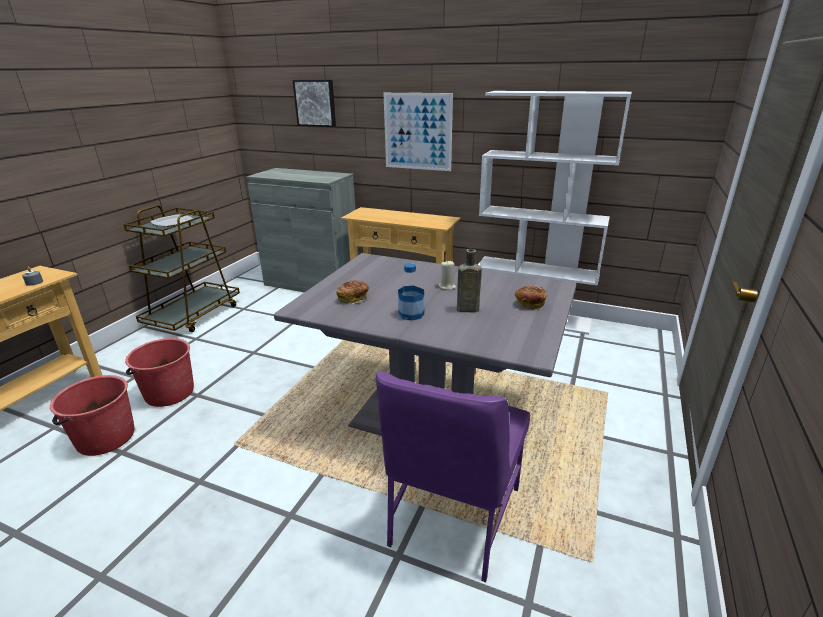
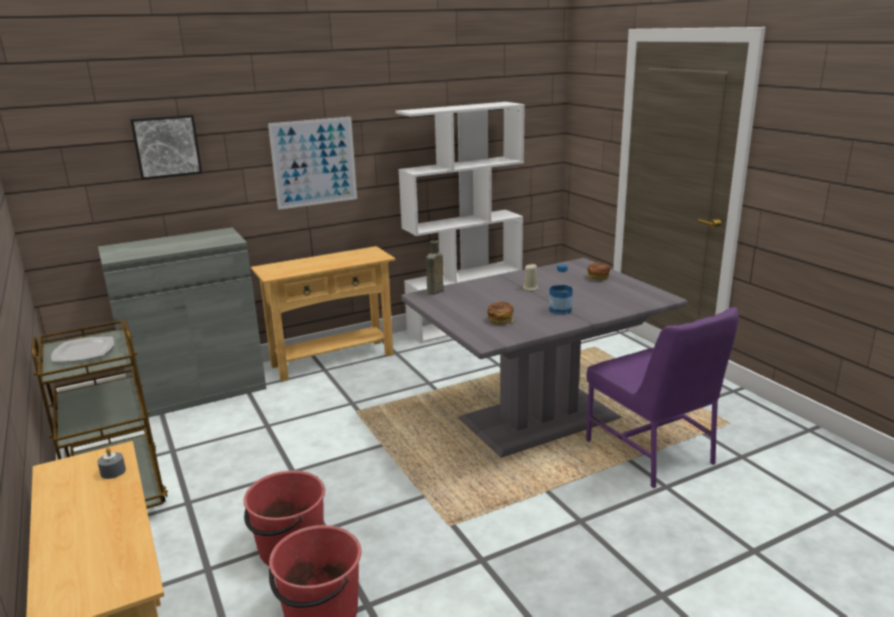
camera: 50 degrees left, 5 degrees down
(466, 309) = (578, 294): brown bottle -> brown bottle (434, 292)

